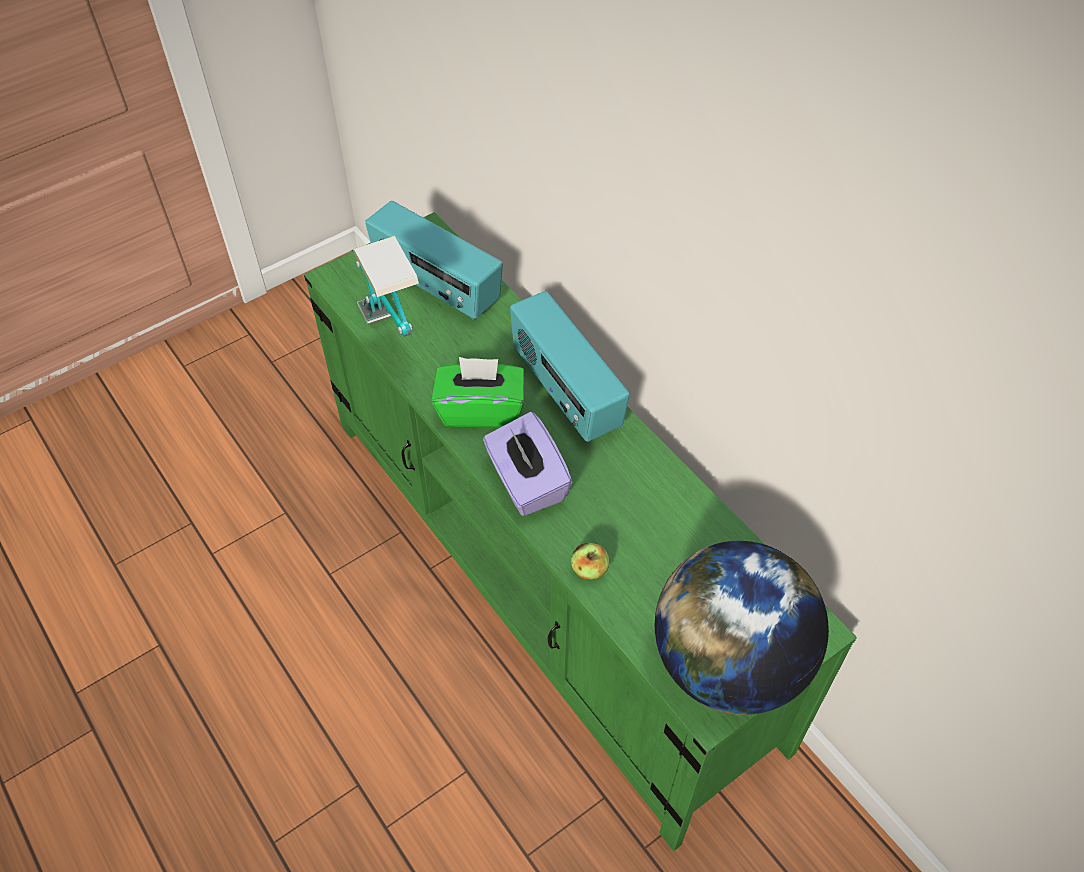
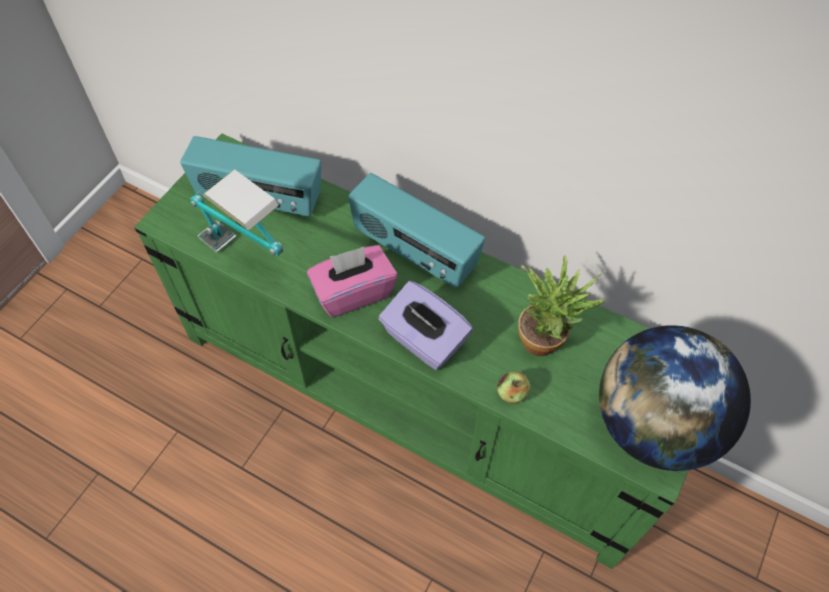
camera: 25 degrees left, 5 degrees up
(480, 409) = (353, 292): green tissue box -> pink tissue box
(659, 529) = (546, 338): none -> potted plant

